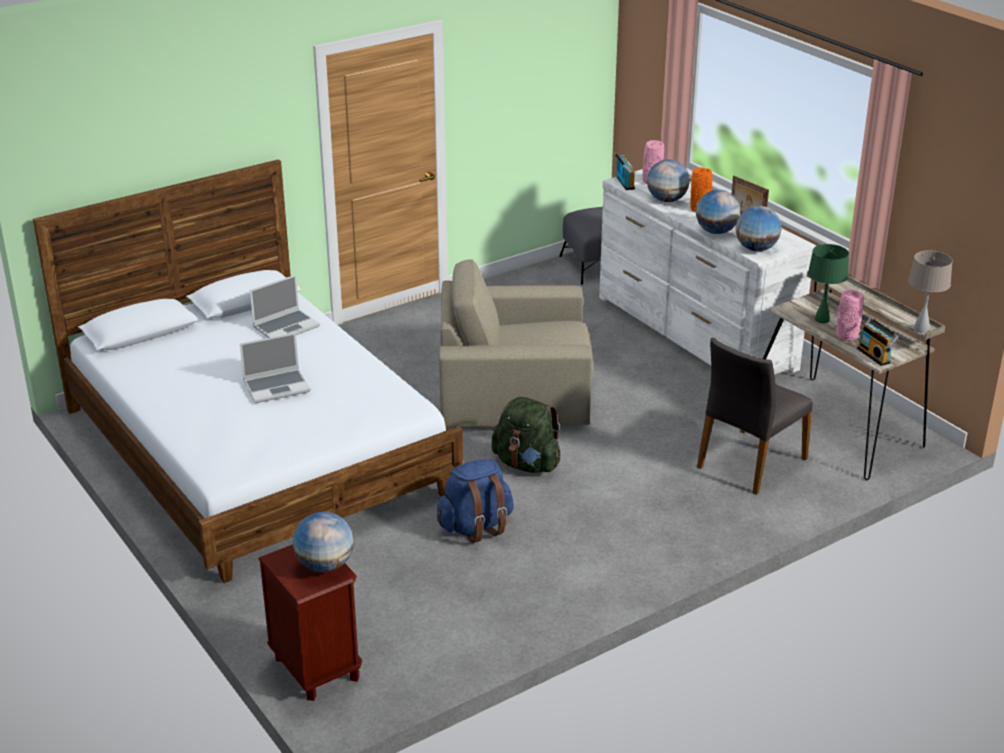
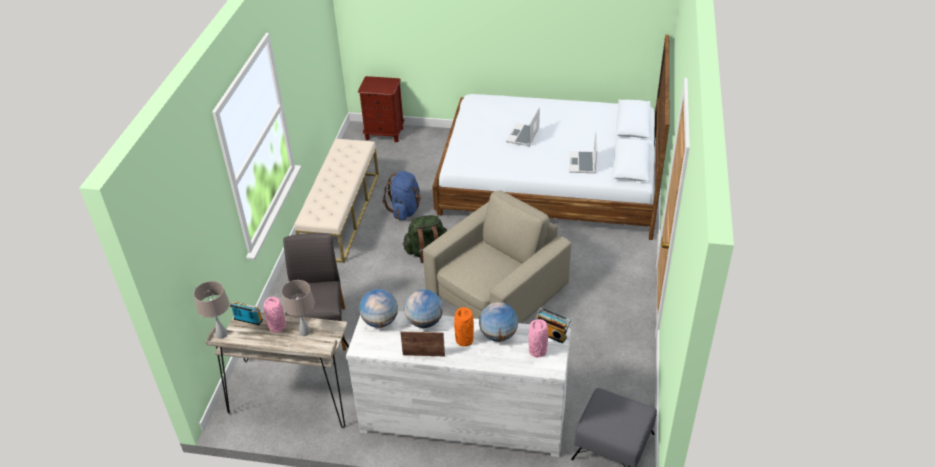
camera: 135 degrees right, 10 degrees up
(325, 565) = (373, 87): globe -> none
(563, 575) = (341, 214): none -> beige bench
(821, 319) = (305, 332): green table lamp -> beige table lamp

